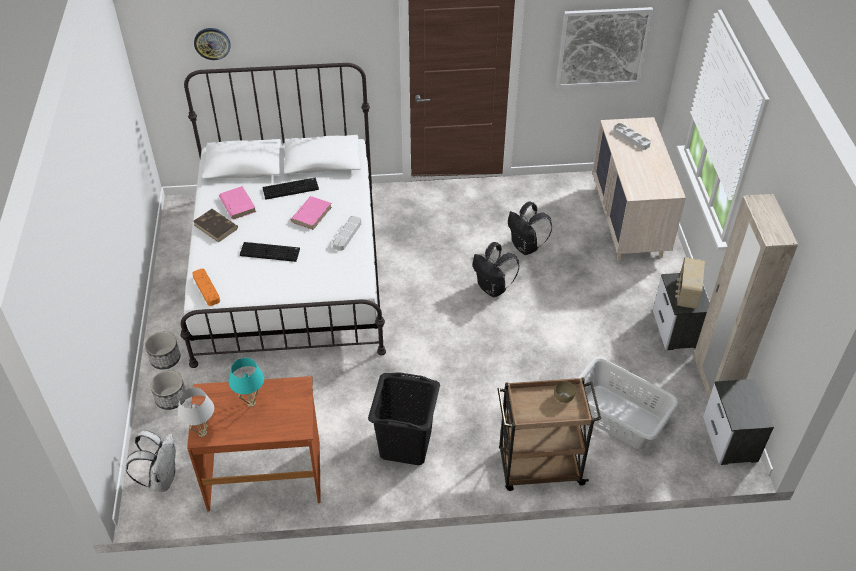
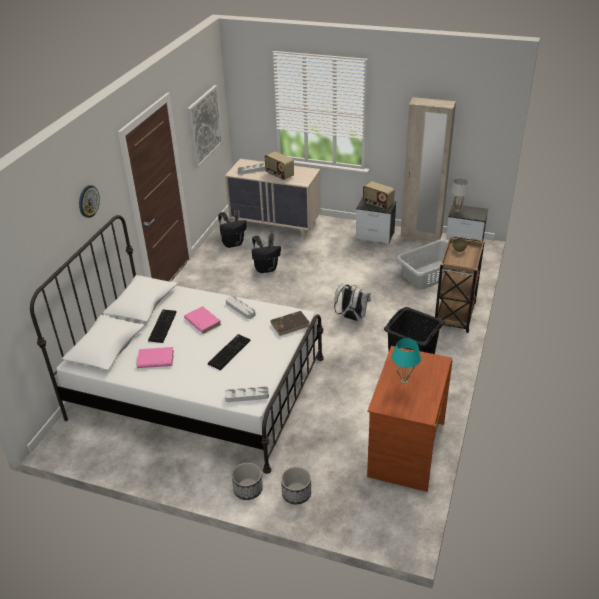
camera: 65 degrees left, 10 degrees down
(162, 478) = (381, 516): white backpack -> white backpack (351, 317)
(202, 433) = (423, 413): white table lamp -> white table lamp (457, 210)
(206, 289) = (247, 396): orange tray -> grey tray
(212, 43) = (34, 258): wall clock -> wall clock (88, 201)
(216, 227) = (173, 377): brown book -> brown book (290, 324)
(493, 288) = (294, 292): black backpack -> black backpack (233, 243)
(637, 165) = (279, 175): none -> radio

